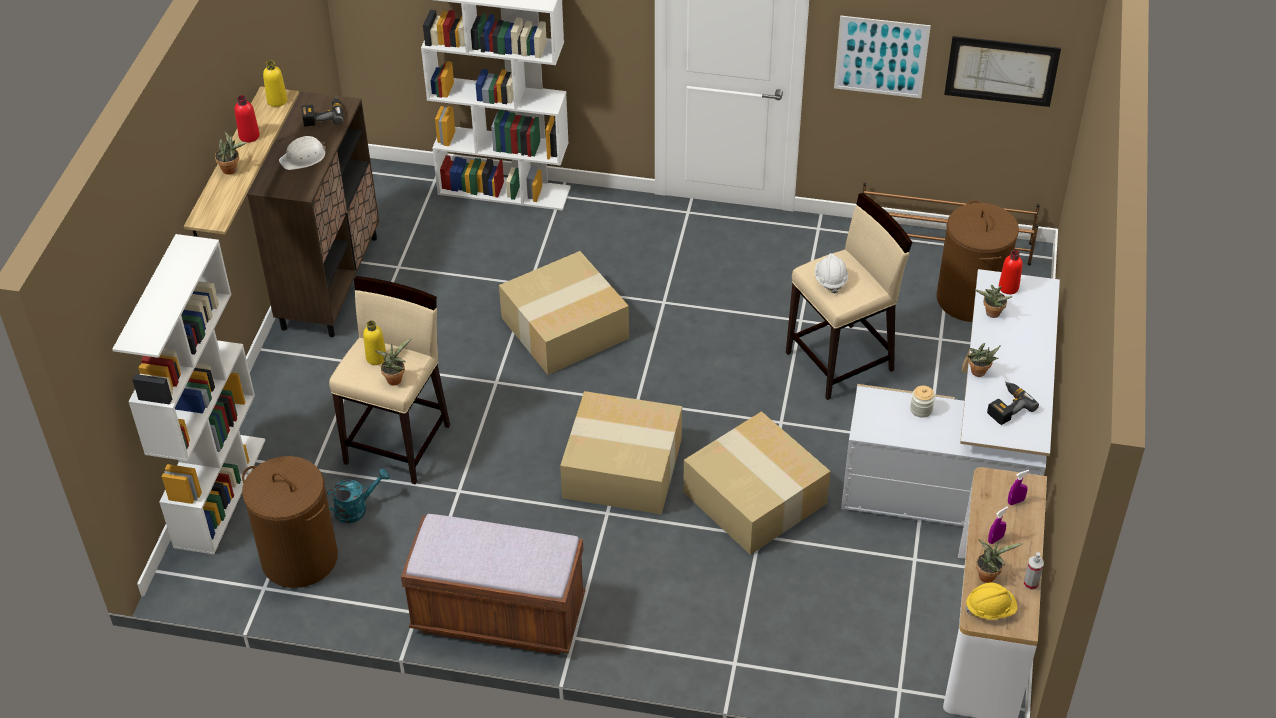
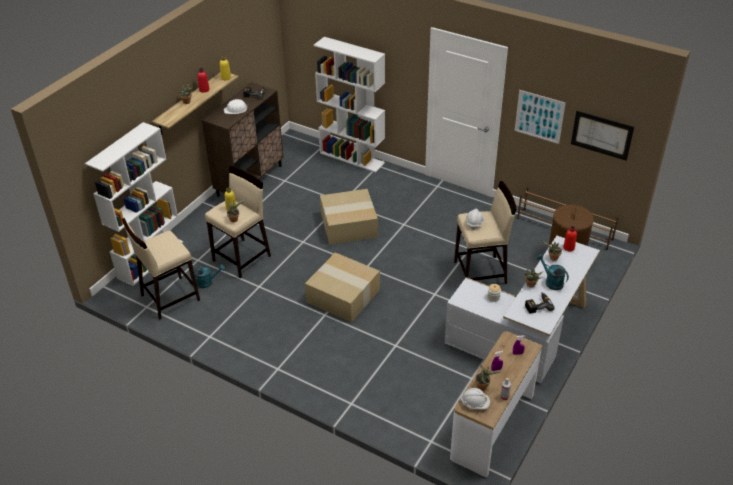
camera: 20 degrees right, 5 degrees down
(299, 558) = (169, 297): brown laundry basket -> beige stool
(498, 616) = (247, 348): brown bench -> none
(757, 498) = (404, 327): cardboard box -> none
(990, 609) = (475, 404): yellow hard hat -> white hard hat
(1009, 358) = (551, 282): none -> turquoise watering can

